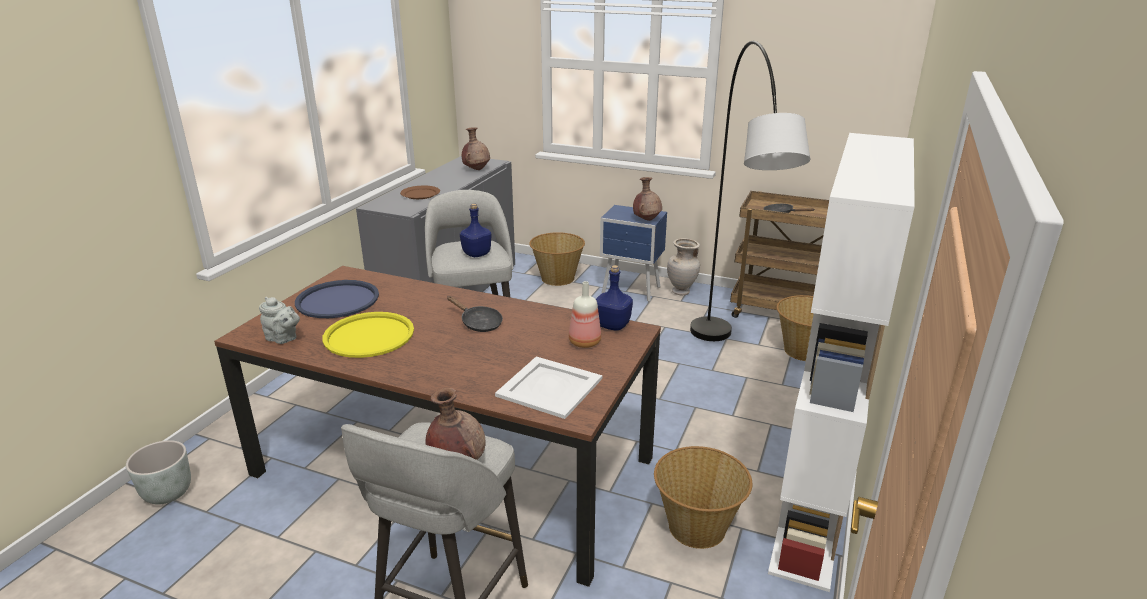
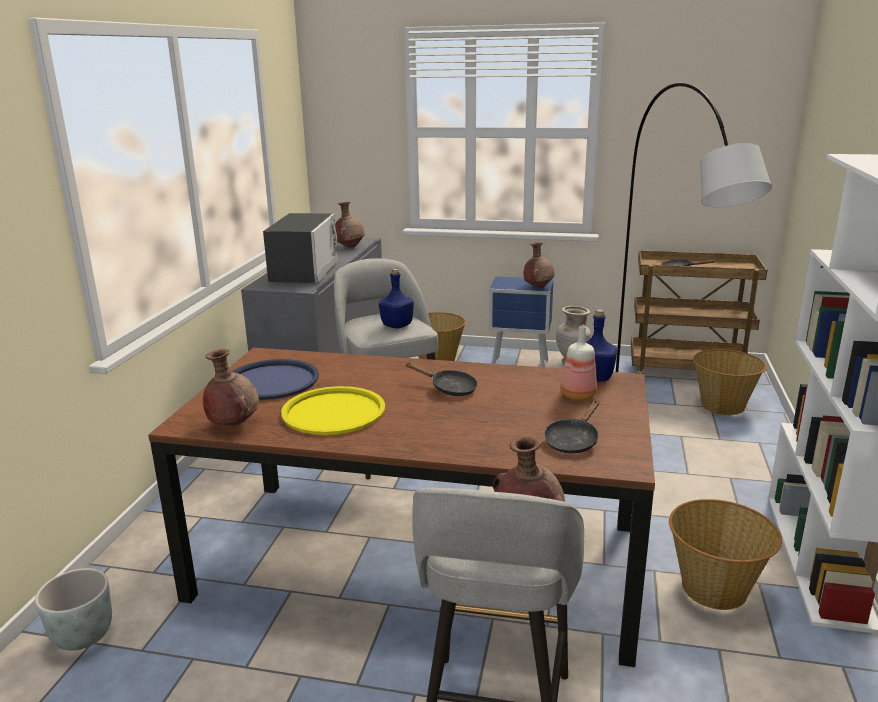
camera: 10 degrees left, 5 degrees down
(283, 339) = (233, 424): grey teapot -> brown vase
(420, 194) = (305, 272): brown plate -> microwave
(549, 386) = (573, 441): white tray -> black frying pan

